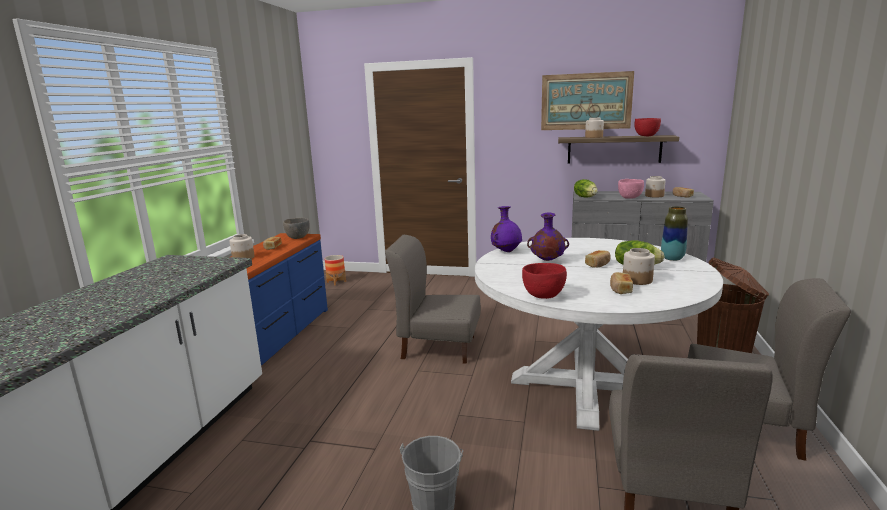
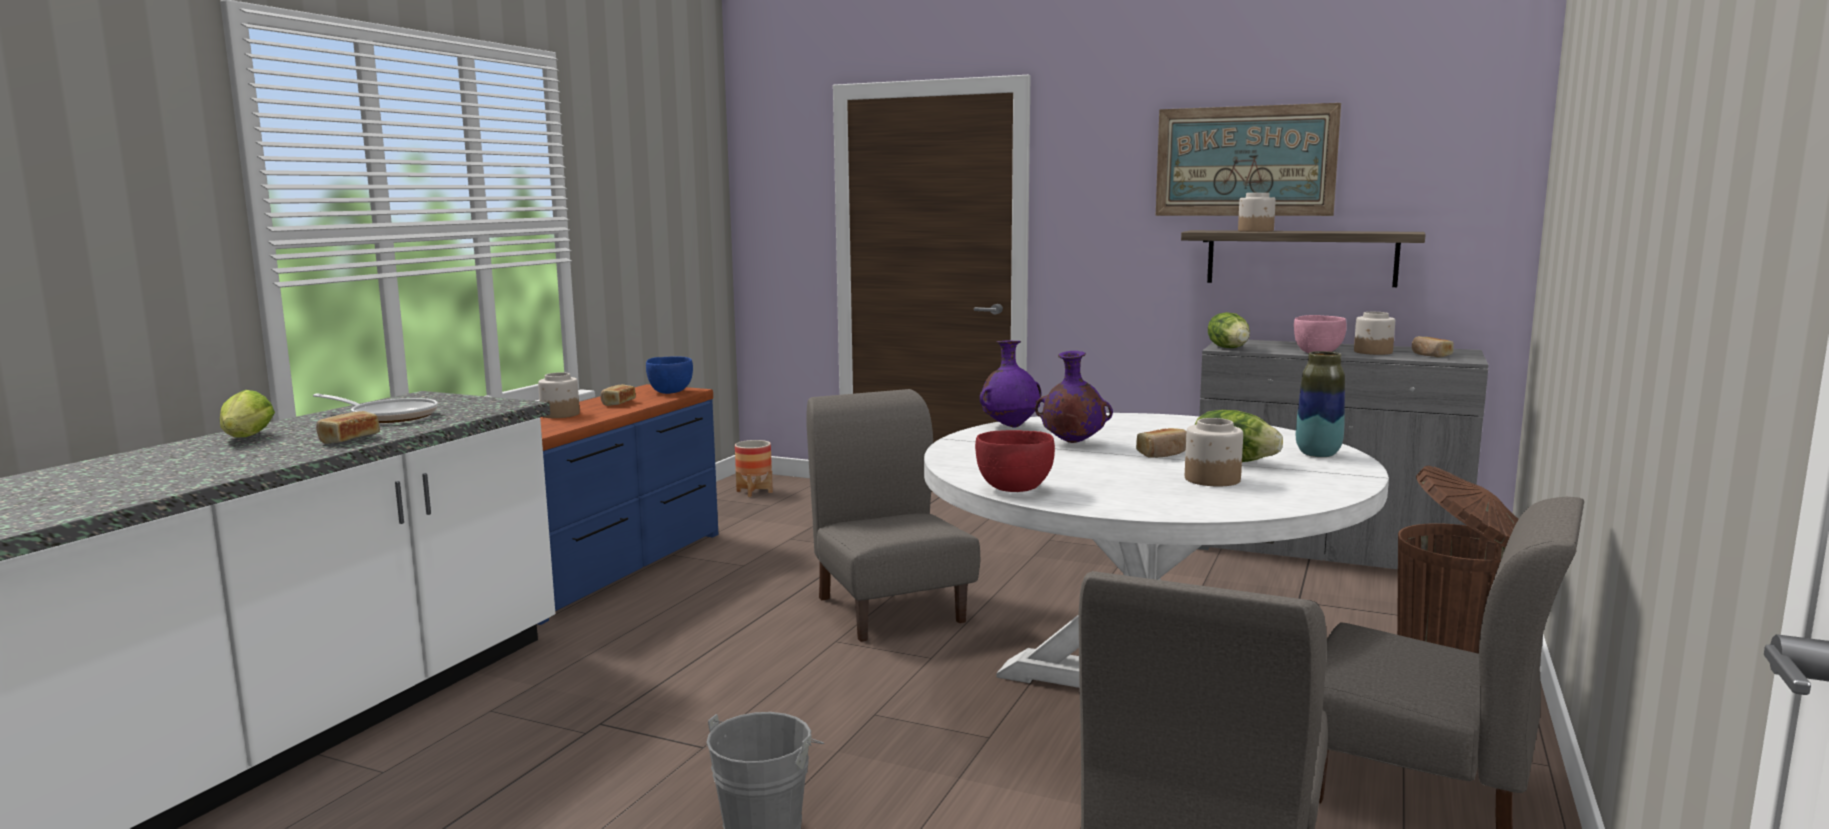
camera: 10 degrees right, 5 degrees down
(72, 303) = (246, 438): none -> lettuce
(159, 277) = (389, 416): none -> frying pan
(297, 237) = (670, 392): grey bowl -> blue bowl
(438, 347) = (890, 609): grey chair -> grey chair turned 45 degrees clockwise
(620, 289) = (1165, 490): bread -> bread (348, 439)
(646, 136) = (1362, 231): red bowl -> none

